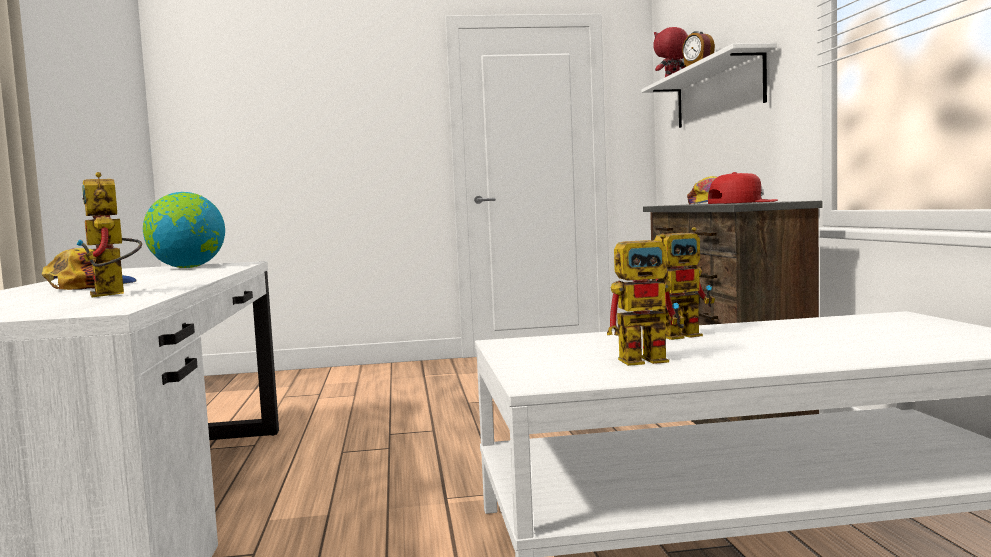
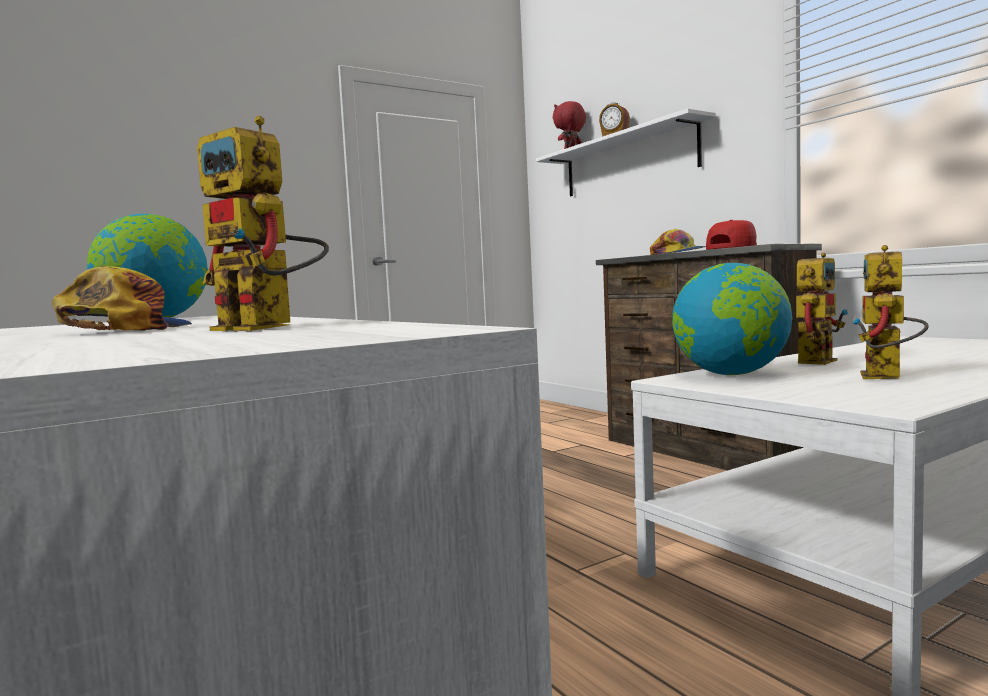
camera: 25 degrees left, 0 degrees up
(559, 342) = (731, 374): none -> globe
(652, 359) = (887, 378): toy robot -> toy robot turned 150 degrees clockwise

